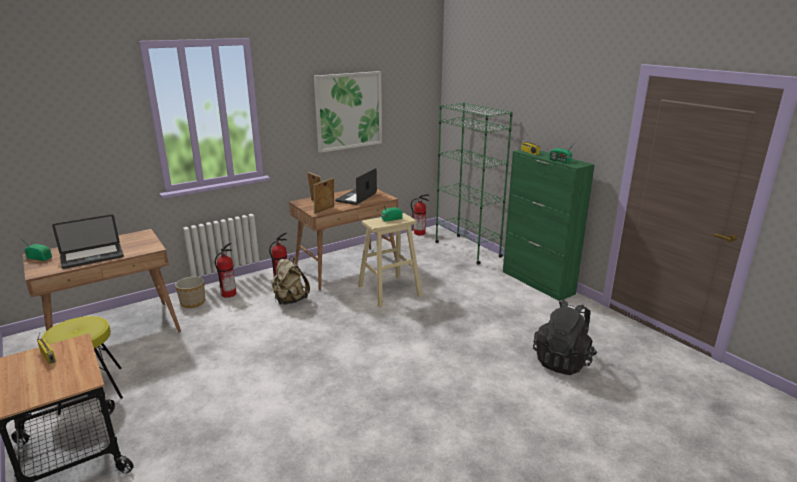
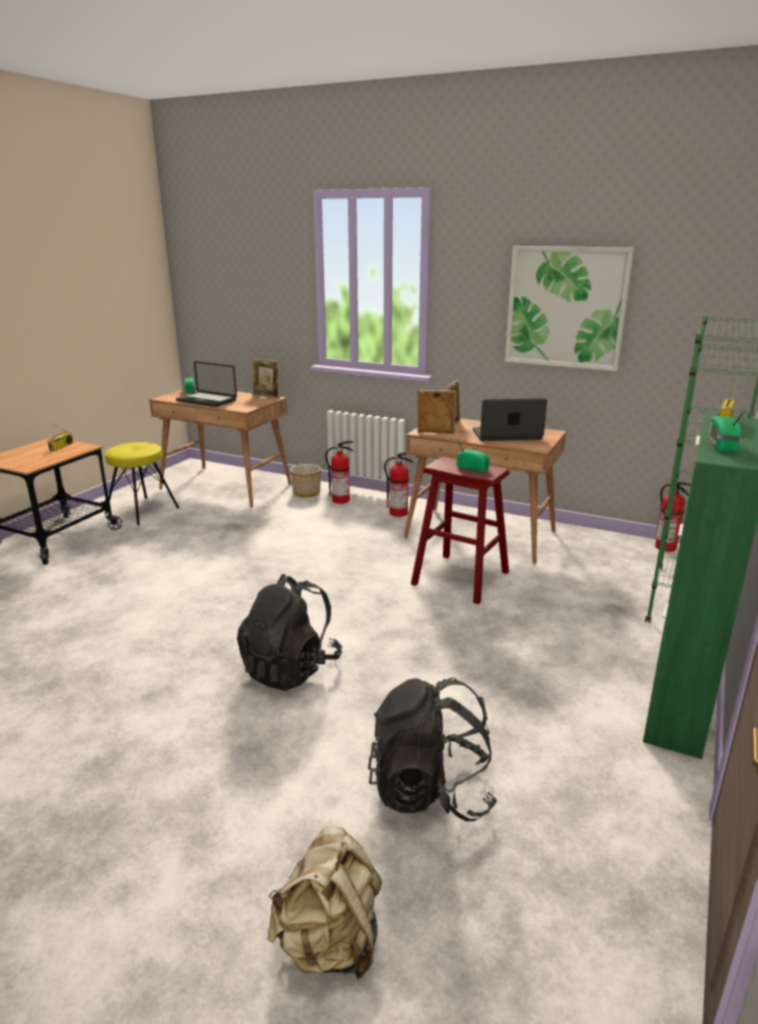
camera: 60 degrees right, 0 degrees up
(134, 234) = (267, 397): none -> picture frame
(290, 300) = (363, 531): beige backpack -> beige backpack (330, 943)
(389, 291) = (460, 578): beige stool -> red stool
(433, 374) = (291, 669): none -> black backpack

